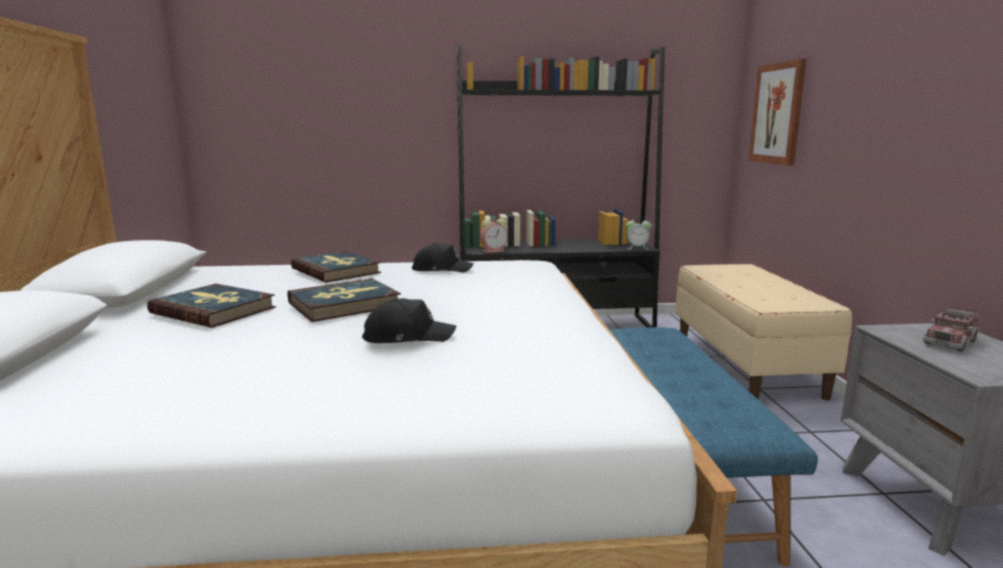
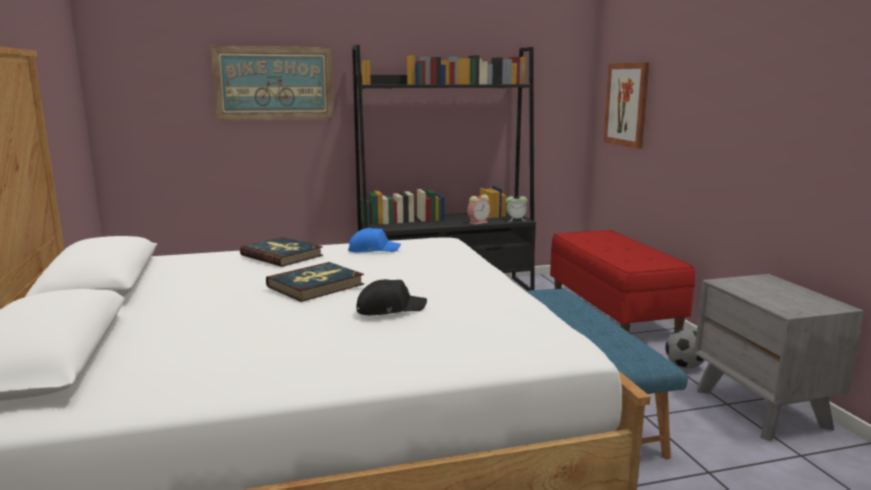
camera: 10 degrees left, 0 degrees up
(214, 310) = (205, 296): book -> none
(372, 90) = (274, 83): none -> picture
(441, 269) = (373, 249): black cap -> blue cap
(494, 250) = (394, 227): alarm clock -> alarm clock (478, 222)
(746, 364) = (613, 315): beige bench -> red bench
(830, 436) = (684, 366): none -> football
(950, 341) = (767, 288): toy truck -> none

